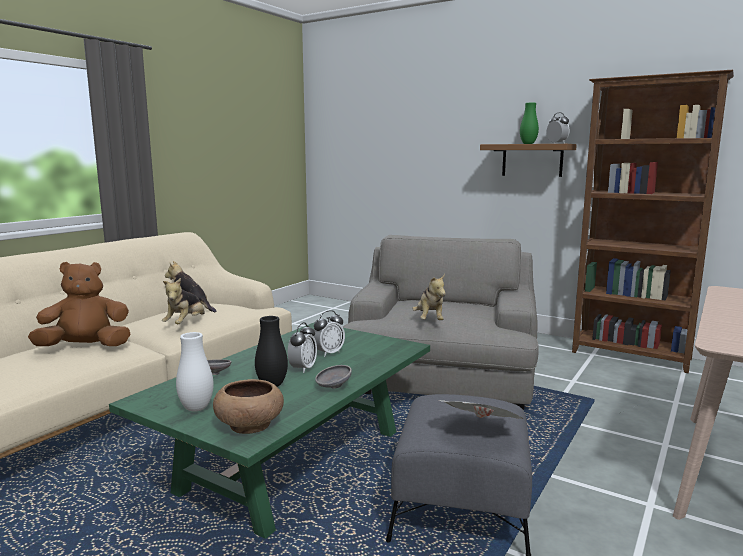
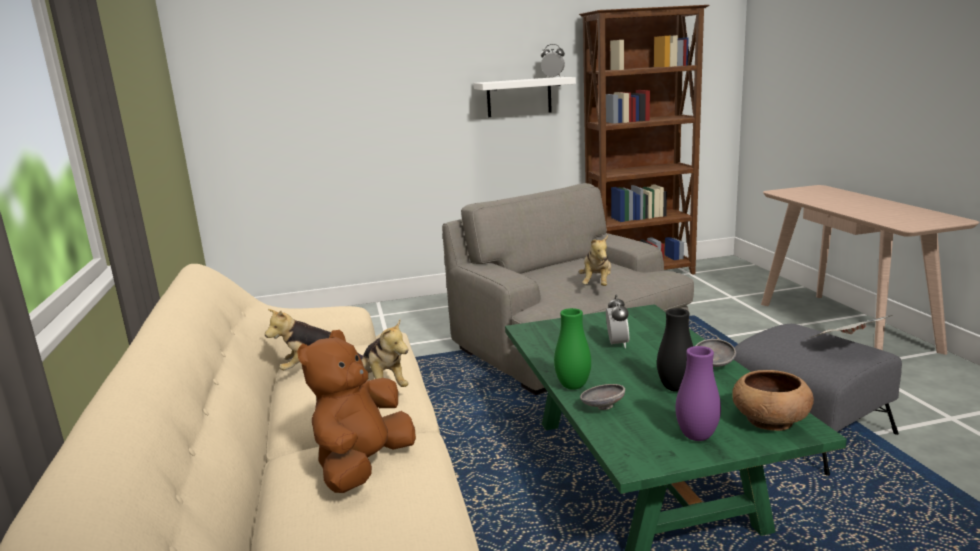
camera: 45 degrees left, 5 degrees up
(196, 408) = (696, 436): white vase -> purple vase
(303, 368) = (646, 364): alarm clock -> none
(429, 320) = (597, 284): plush toy -> plush toy turned 60 degrees clockwise
(528, 144) = (518, 79): green vase -> green vase (573, 386)
(532, 160) = (519, 97): brown shelf -> white shelf

